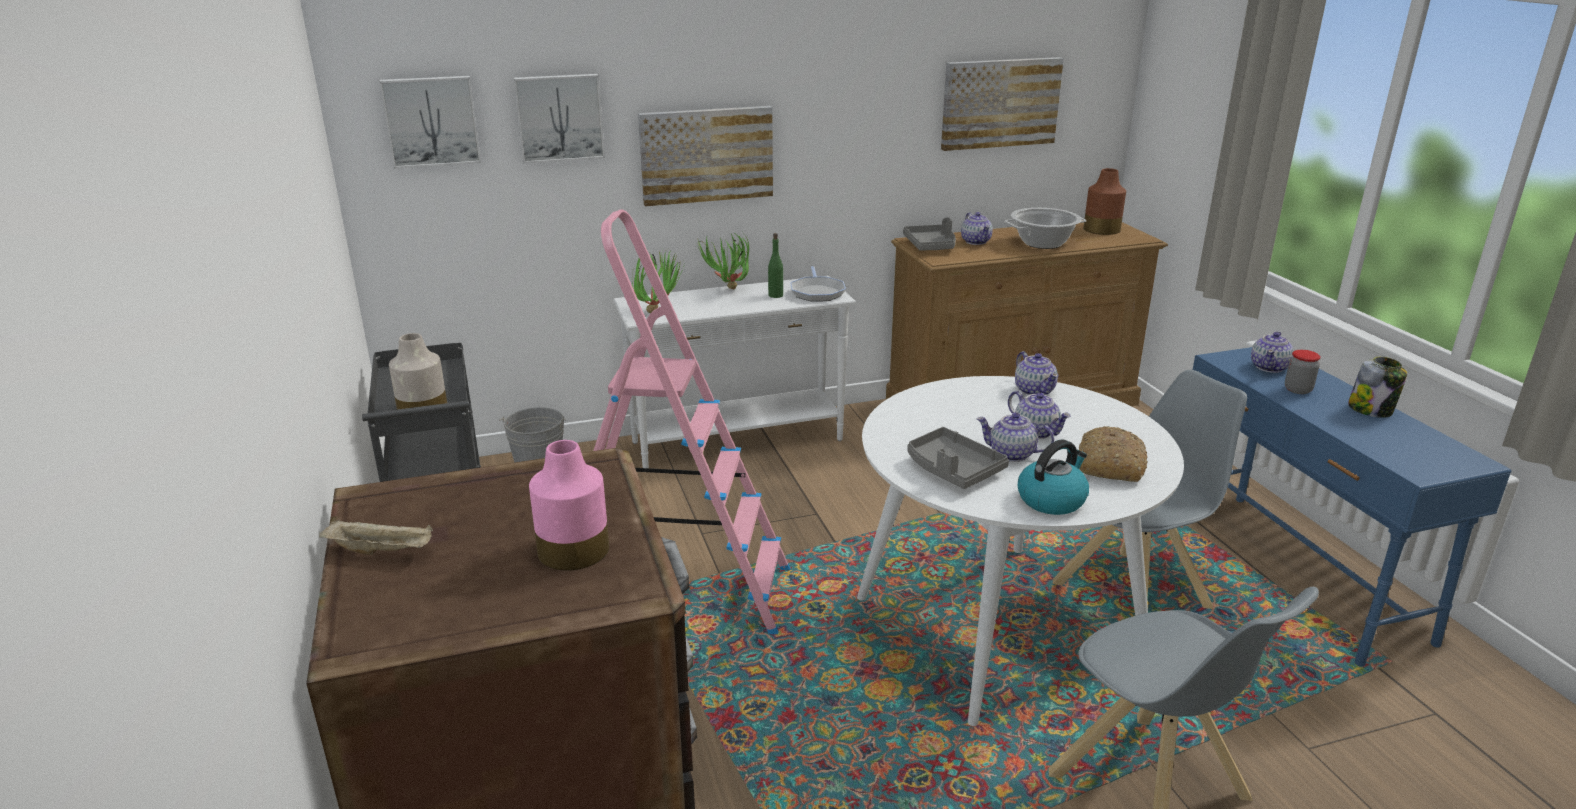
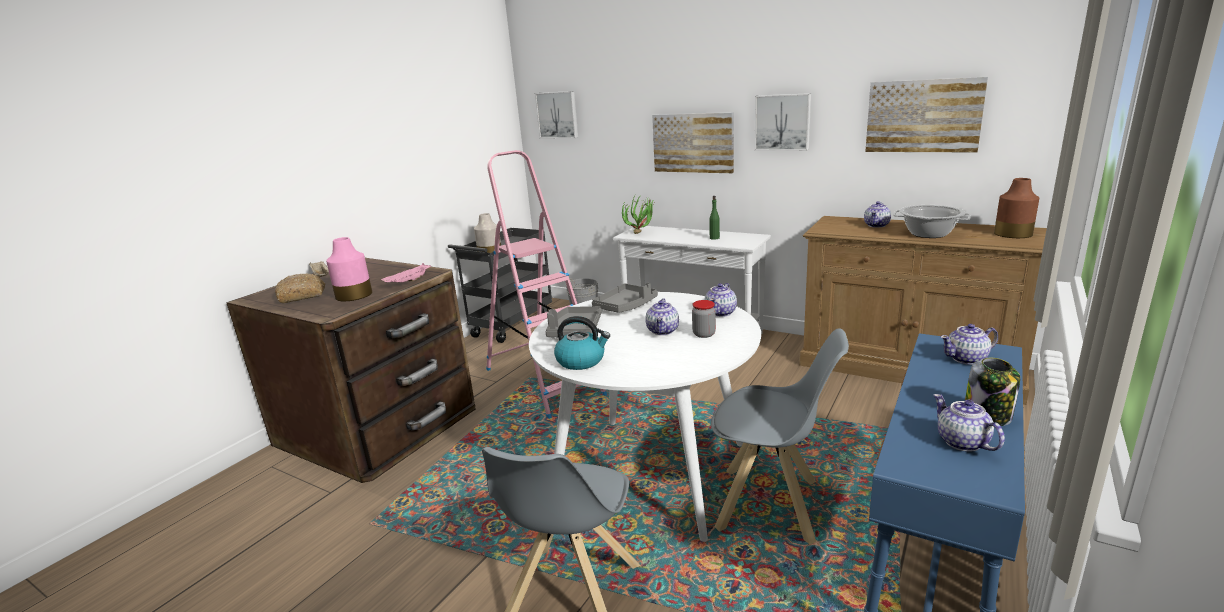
camera: 50 degrees right, 5 degrees down
(559, 117) = (614, 115): picture -> picture (782, 122)
(607, 493) = (408, 282): none -> pink tray
(729, 291) = (695, 232): potted plant -> none
(817, 292) = (741, 241): frying pan -> none
(931, 246) = (836, 223): grey tray -> grey tray (626, 306)
(1011, 454) = (620, 335): teapot -> teapot (961, 442)
(1109, 465) = (656, 359): bread -> bread (302, 295)
(1298, 390) = (949, 379): jar -> jar (704, 334)

